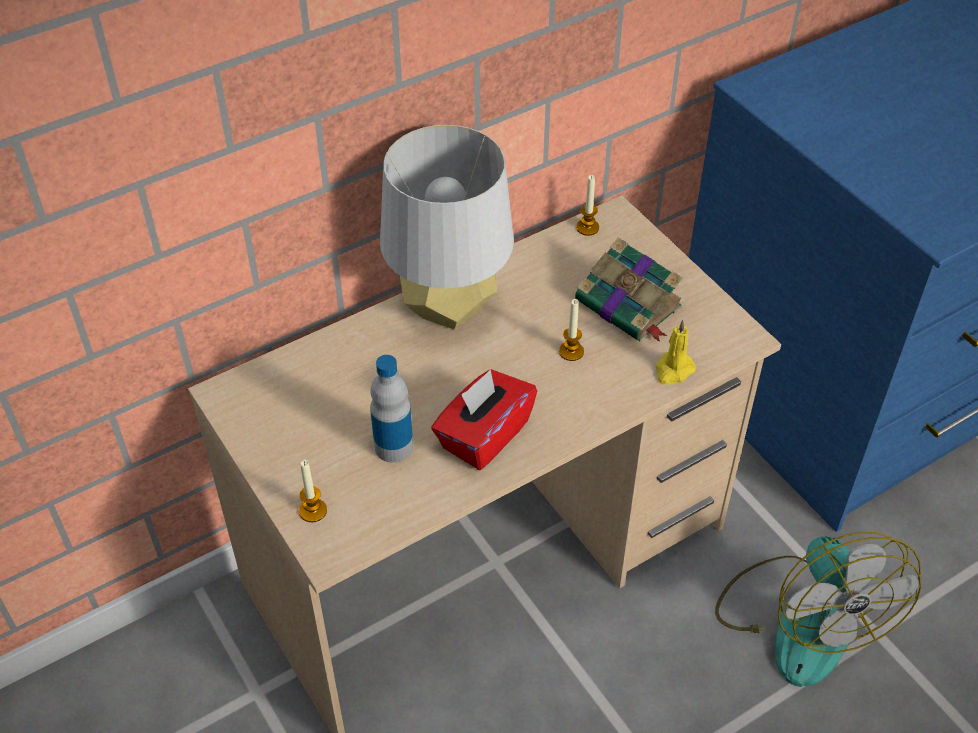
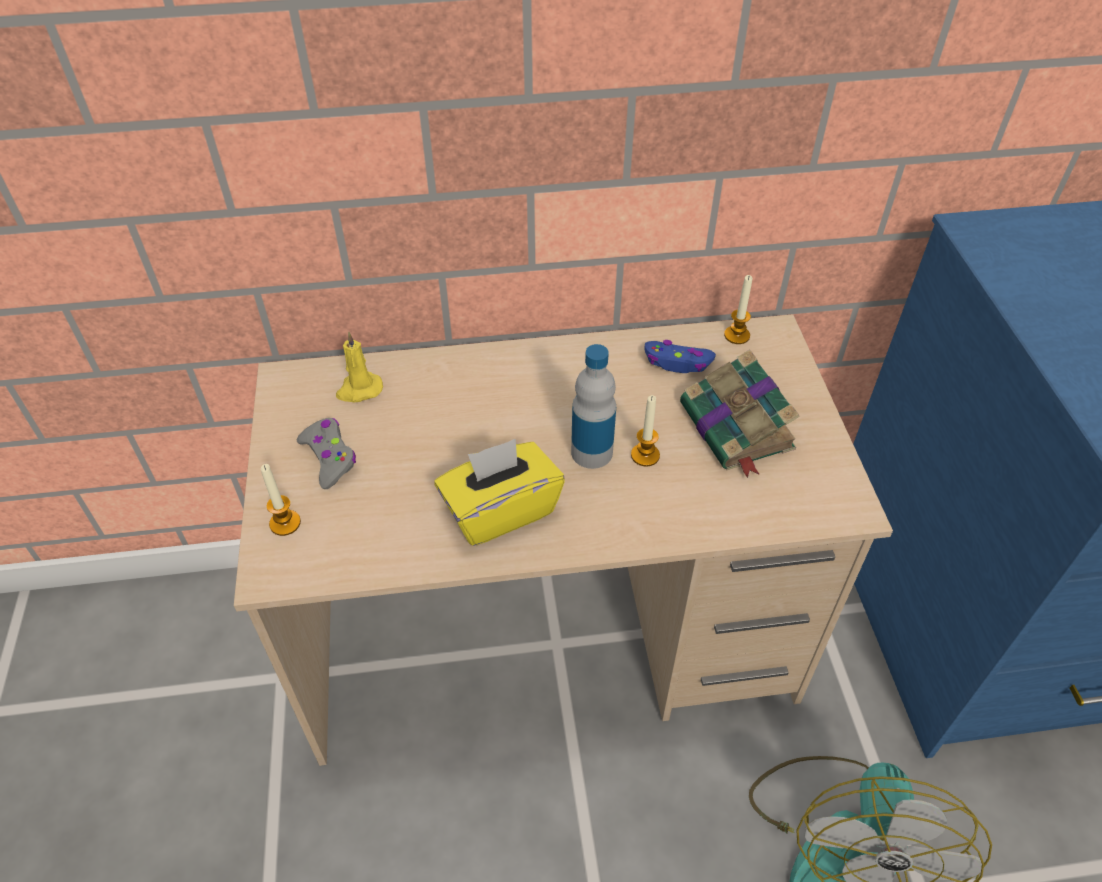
camera: 25 degrees right, 0 degrees up
(312, 445) = (329, 457): none -> grey game controller
(394, 447) = (404, 488): bottle -> bottle (592, 452)
(449, 307) = (547, 369): grey table lamp -> none
(484, 436) = (500, 511): red tissue box -> yellow tissue box
(553, 266) = (677, 362): none -> blue game controller
(673, 370) = (747, 515): yellow candle -> yellow candle (359, 390)

